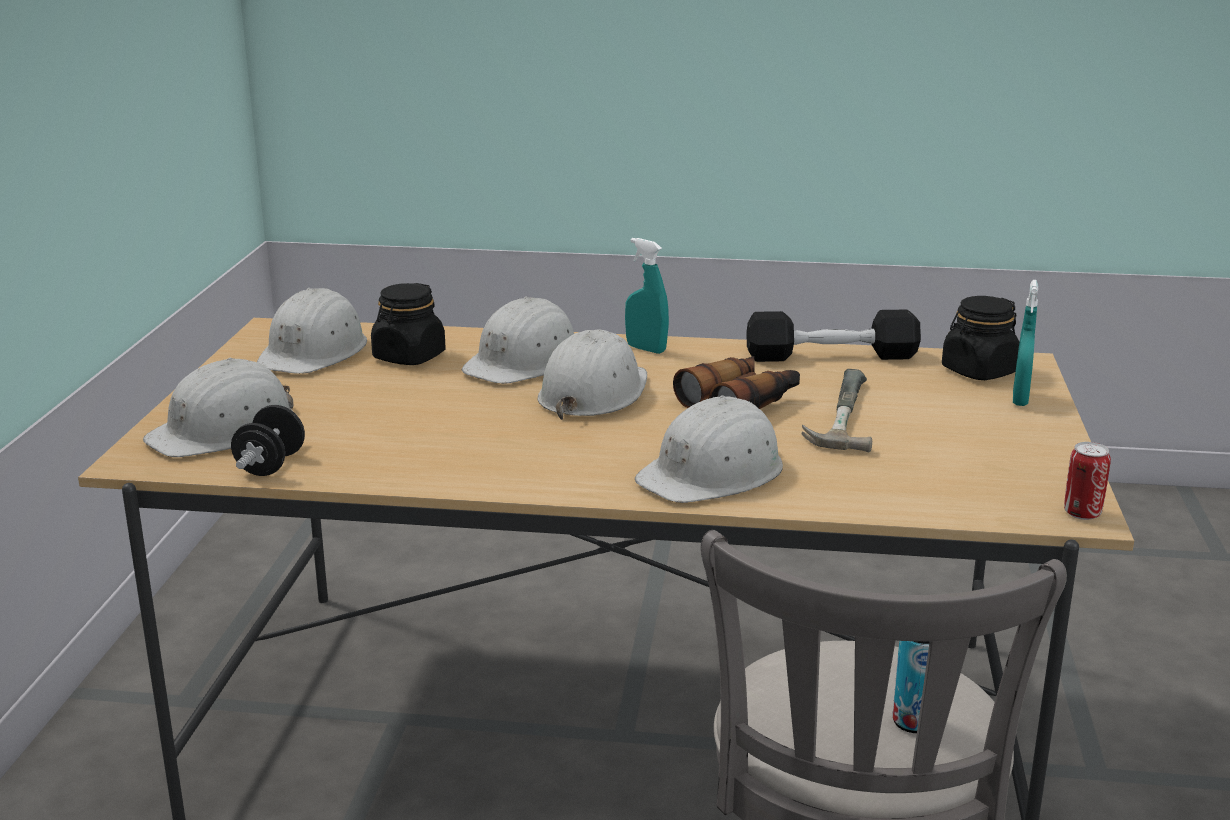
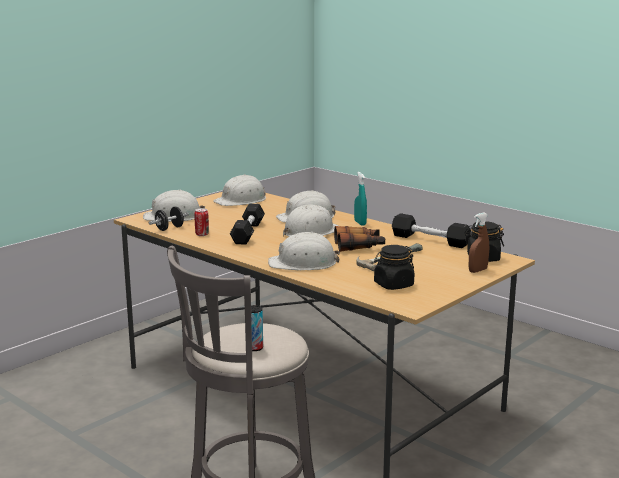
camera: 35 degrees right, 5 degrees down
(409, 357) = (269, 208): black jar -> black jar (393, 285)
(470, 429) = (248, 233): none -> black dumbbell
(1020, 399) = (477, 270): turquoise spray bottle -> brown spray bottle
(1082, 513) = (414, 307): can -> can (202, 234)

